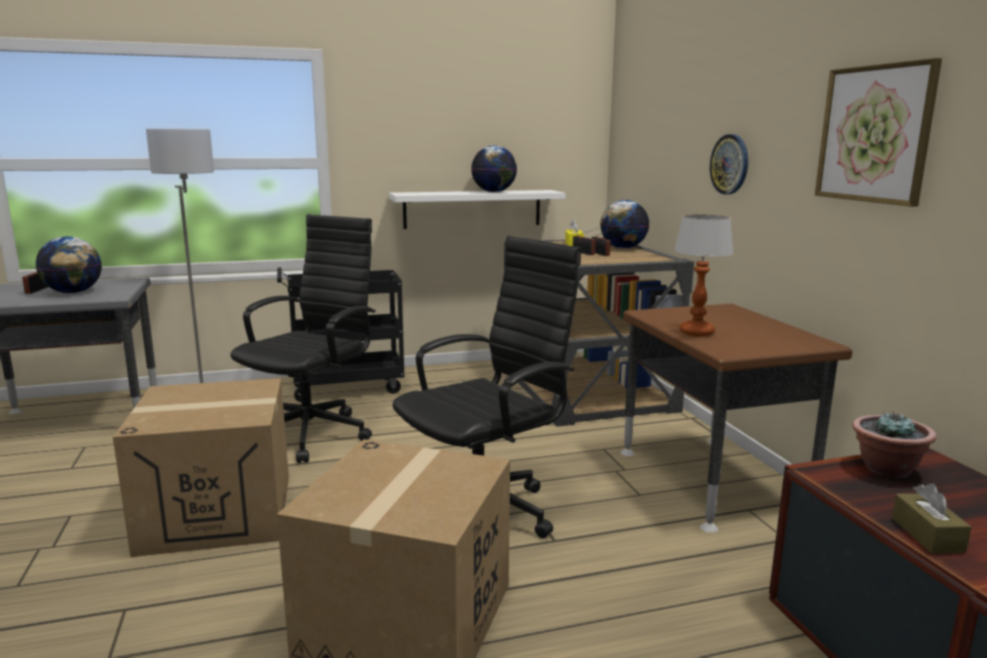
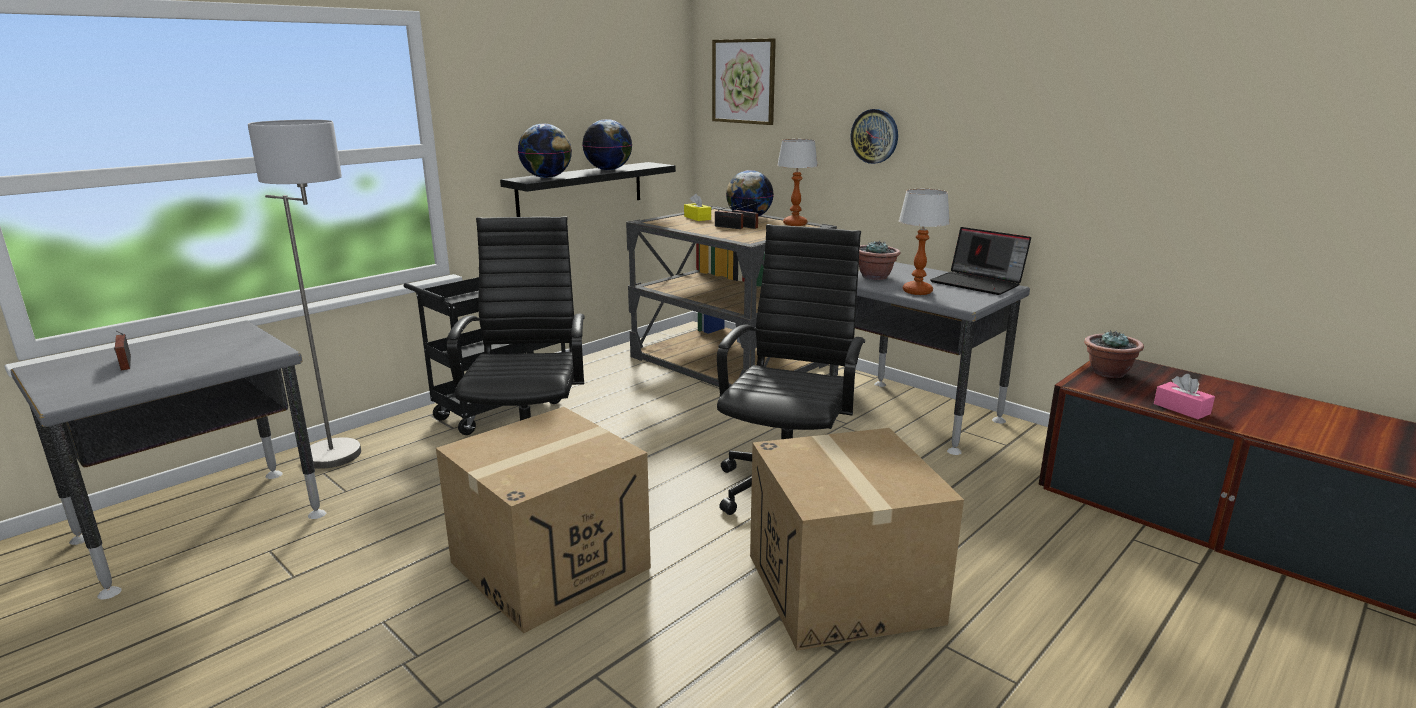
camera: 30 degrees left, 5 degrees up
(73, 292) = (195, 357): globe -> globe (546, 177)
(472, 209) = (581, 189): white shelf -> black shelf
(653, 256) = (794, 224): none -> table lamp
(680, 314) = (875, 277): none -> potted plant
(713, 479) = (915, 414): brown desk -> grey desk
(790, 335) = (978, 283): none -> laptop
(874, 134) = (1039, 116): picture -> picture (743, 81)
(927, 535) = (1181, 409): brown tissue box -> pink tissue box

